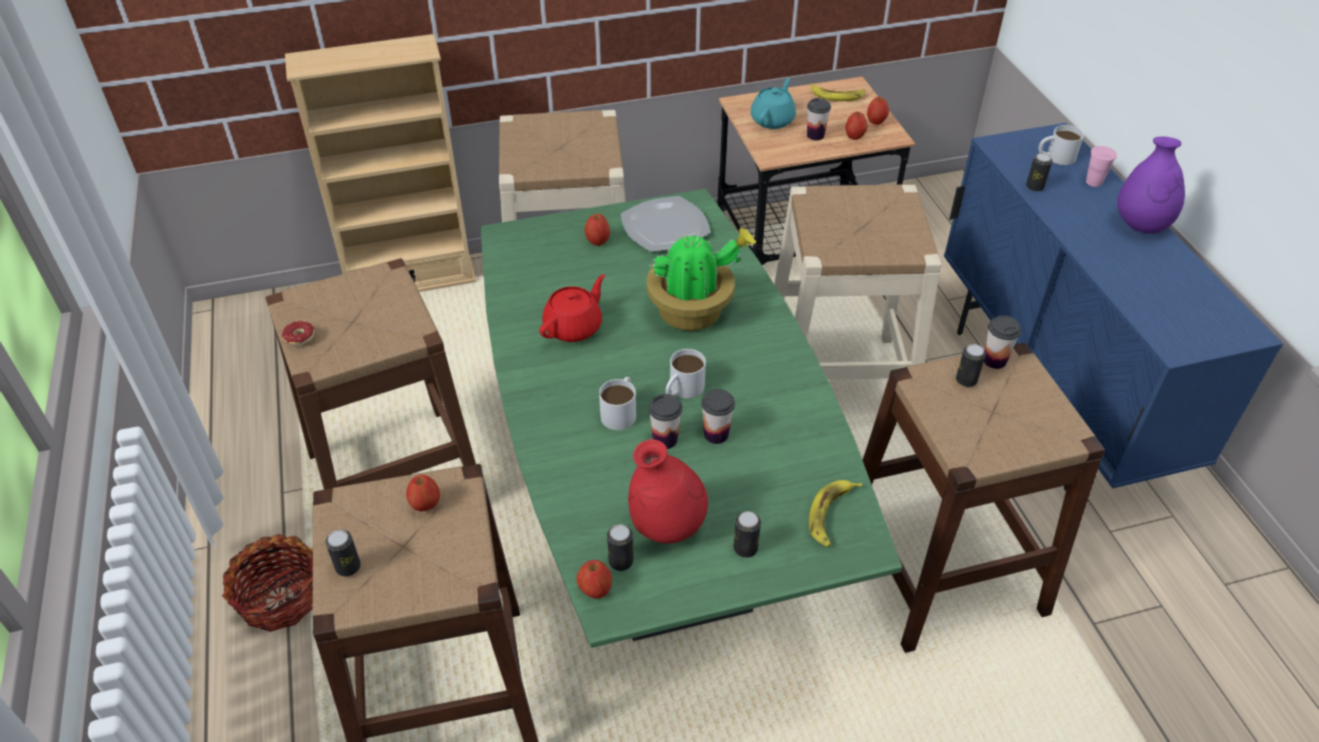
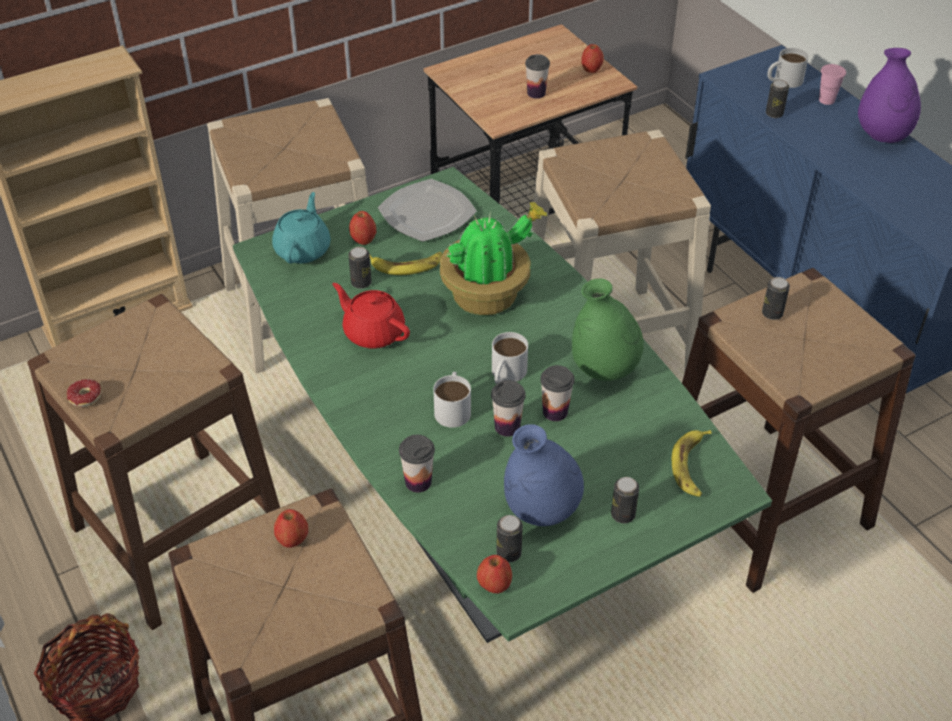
camera: 15 degrees left, 0 degrees up
(348, 567) = (238, 618): can -> can (361, 282)
(574, 327) = (373, 332): red teapot -> red teapot turned 75 degrees counterclockwise
(667, 527) = (541, 511): red vase -> blue vase
(773, 120) = (488, 83): turquoise teapot -> turquoise teapot (303, 249)
(778, 404) = (604, 370): none -> green vase
(837, 95) = (544, 48): banana -> banana (406, 265)
(854, 136) = (575, 88): apple -> none
(994, 360) = (791, 289): cup -> cup (418, 482)

